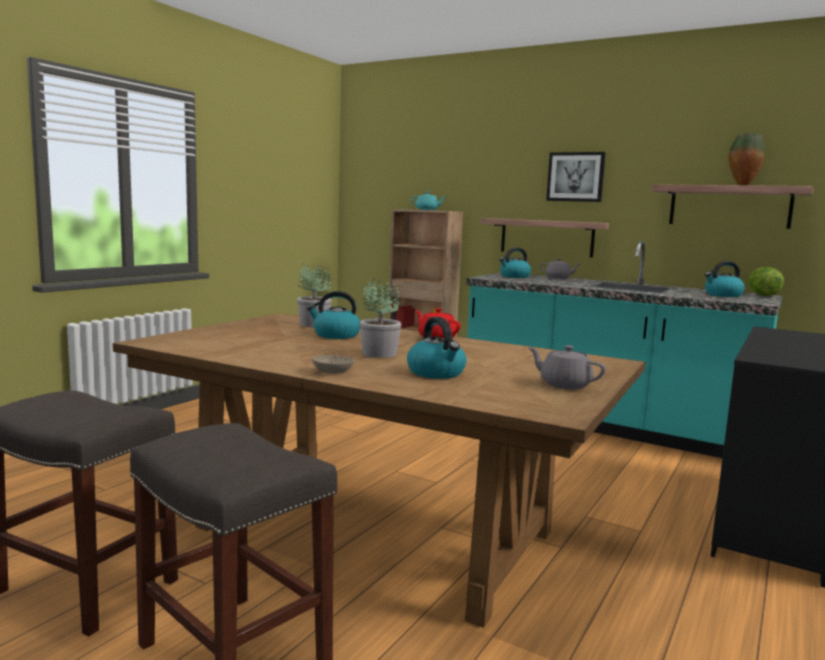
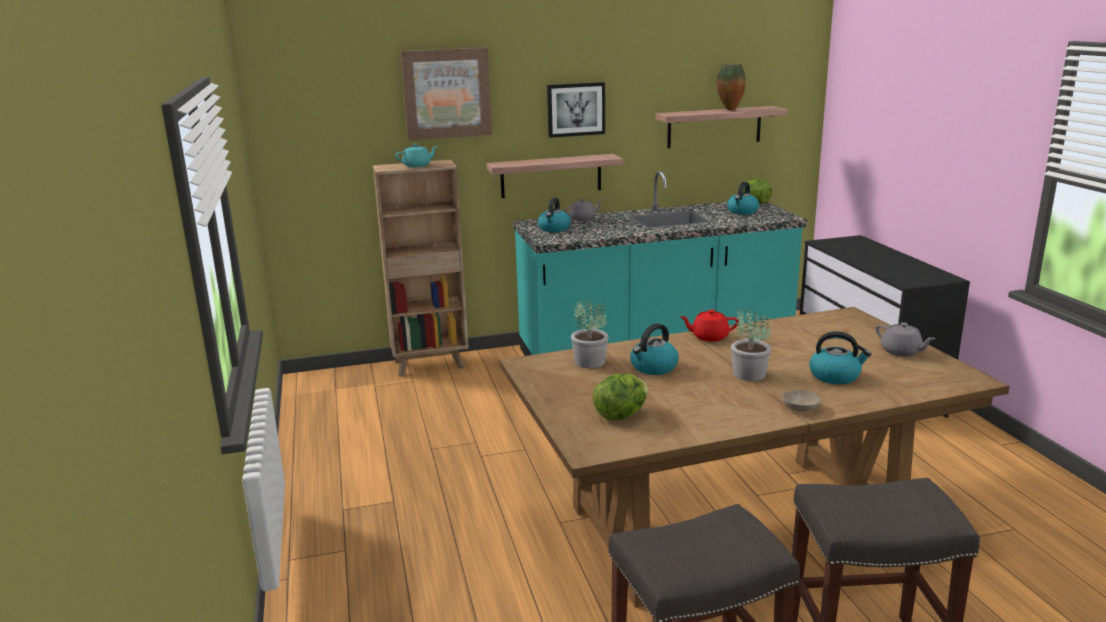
camera: 45 degrees left, 10 degrees up
(225, 339) = (621, 415): none -> lettuce
(468, 156) = (446, 93): none -> picture
(564, 385) = (901, 352): grey teapot -> grey teapot turned 120 degrees counterclockwise

